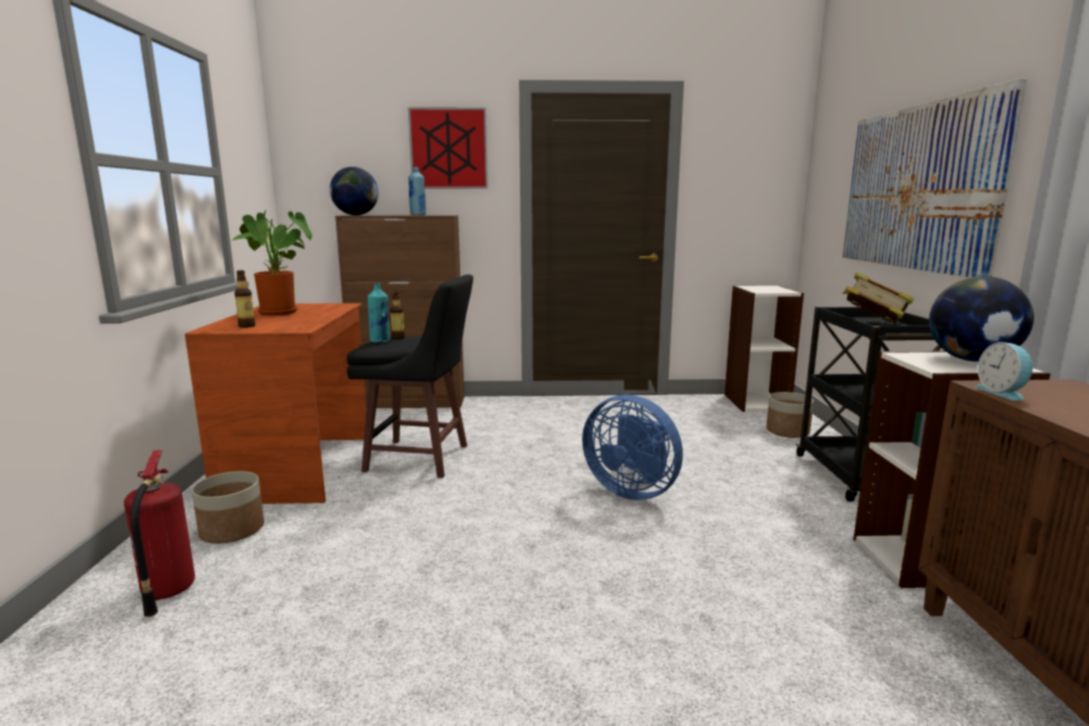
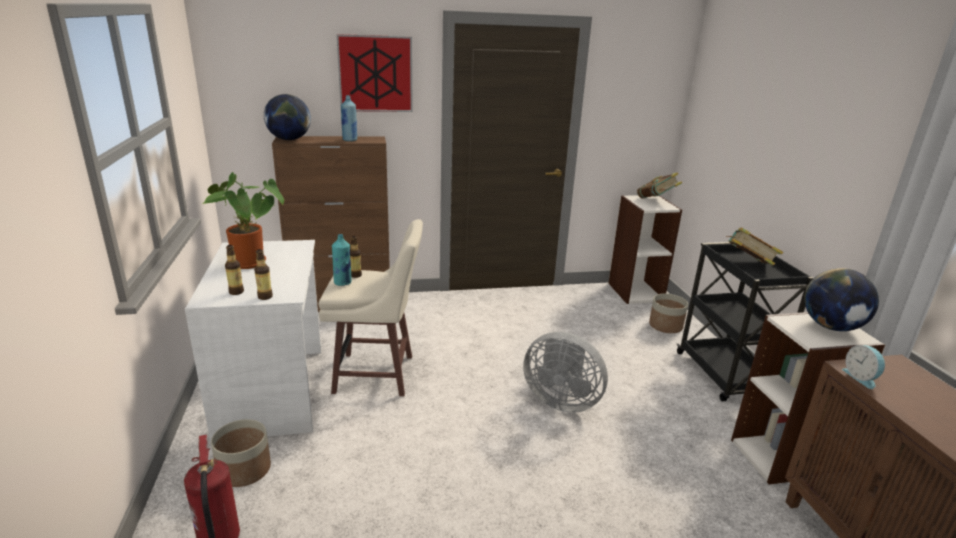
camera: 10 degrees left, 10 degrees up
(273, 329) = (265, 297): none -> bottle
(300, 467) = (274, 391): brown desk -> white desk
(420, 459) = (377, 375): black stool -> beige stool
(632, 490) = (561, 400): blue fan -> grey fan
(774, 288) = (656, 200): none -> book
(918, 187) = (790, 154): picture -> none

